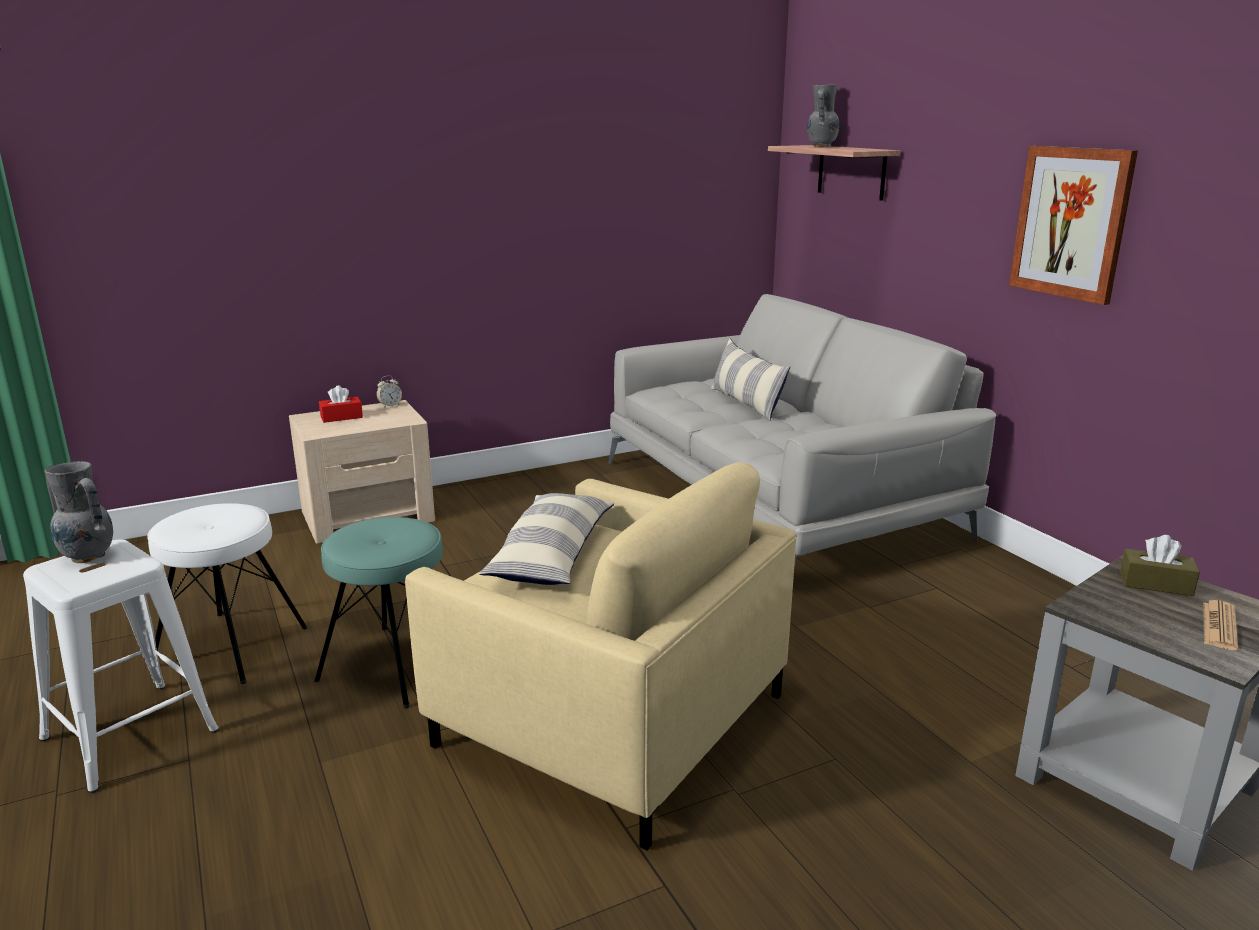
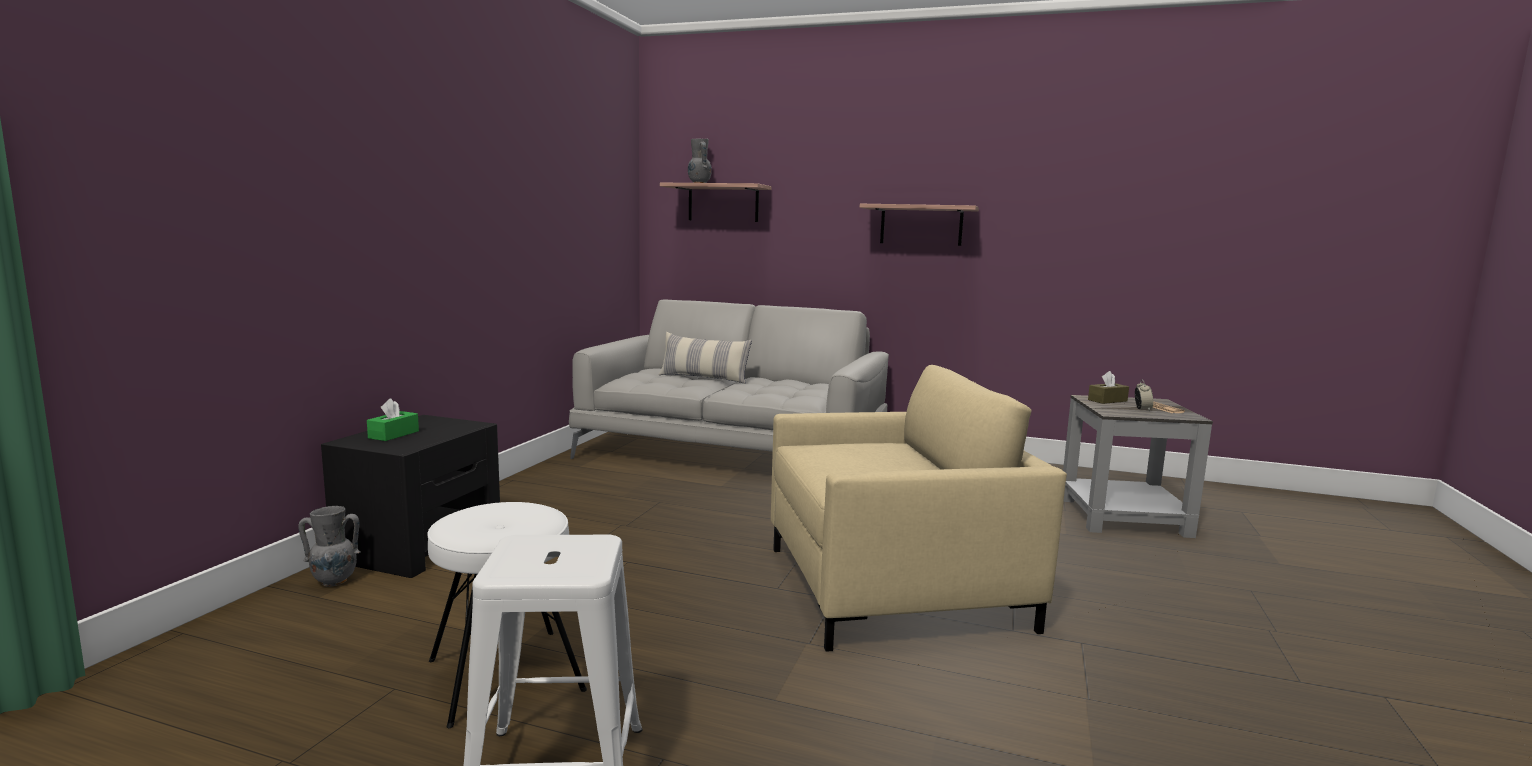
camera: 45 degrees left, 10 degrees down
(88, 557) = (522, 553): grey vase -> grey vase (334, 581)
(341, 417) = (393, 434): red tissue box -> green tissue box
(368, 516) = (422, 544): beige nightstand -> black nightstand
(390, 405) = (421, 420): alarm clock -> alarm clock (1142, 409)
(395, 665) = (690, 622): turquoise stool -> none
(552, 555) = (841, 461): pillow -> none
(1071, 223) = (921, 225): picture -> shelf

